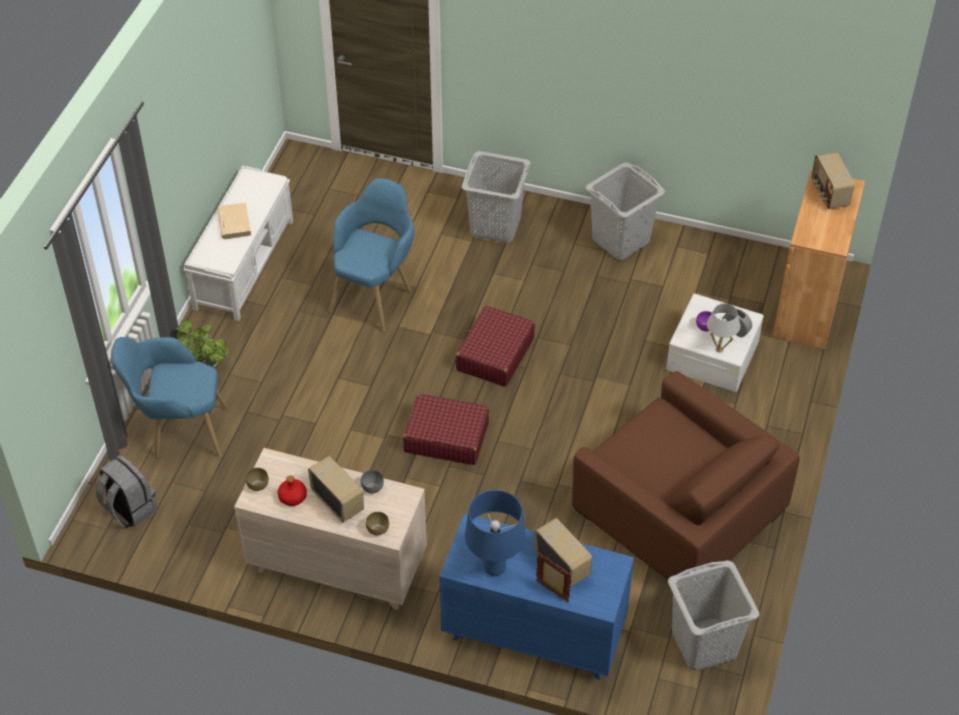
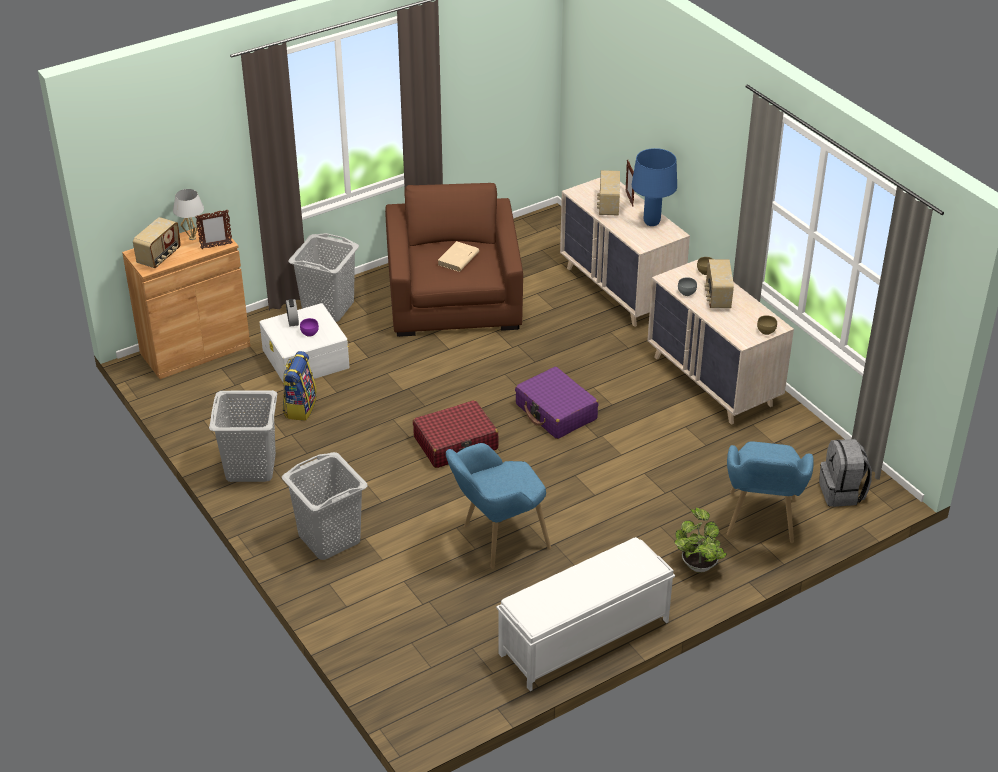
camera: 140 degrees left, 10 degrees down
(179, 432) = (760, 526): blue armchair -> blue armchair turned 60 degrees clockwise
(234, 223) = (593, 582): beige book -> beige book (458, 259)
(292, 497) = (747, 314): red bottle -> none
(446, 437) = (556, 412): red suitcase -> purple suitcase
(533, 633) = (620, 289): blue dresser -> beige dresser
(654, 309) = (300, 407): none -> backpack
(704, 644) = (526, 238): grey laundry basket -> grey laundry basket (328, 308)
(719, 349) = (321, 317): white table lamp -> white table lamp (192, 238)
(804, 231) = (216, 246): none -> picture frame

